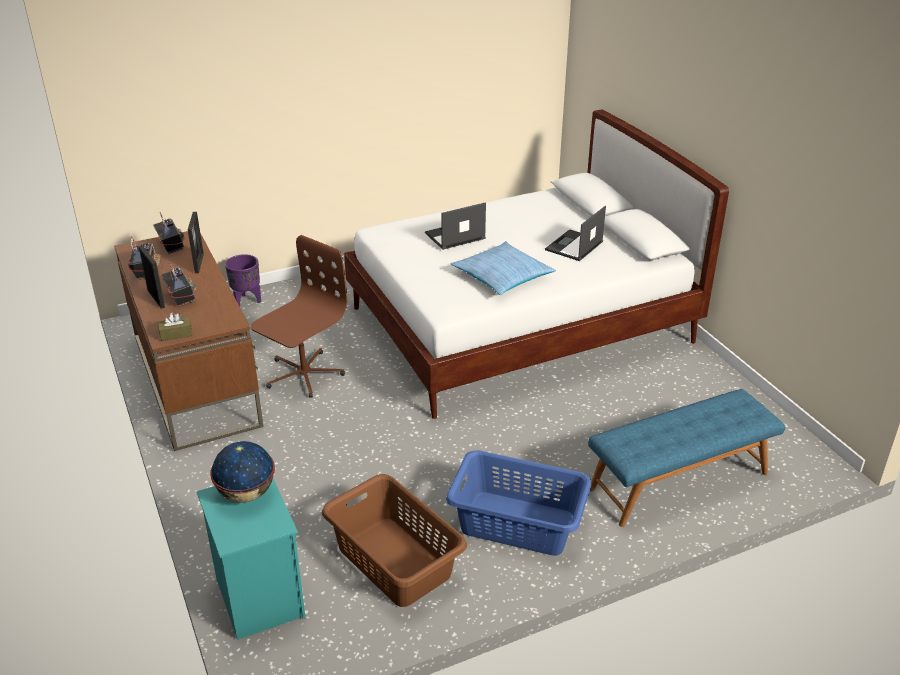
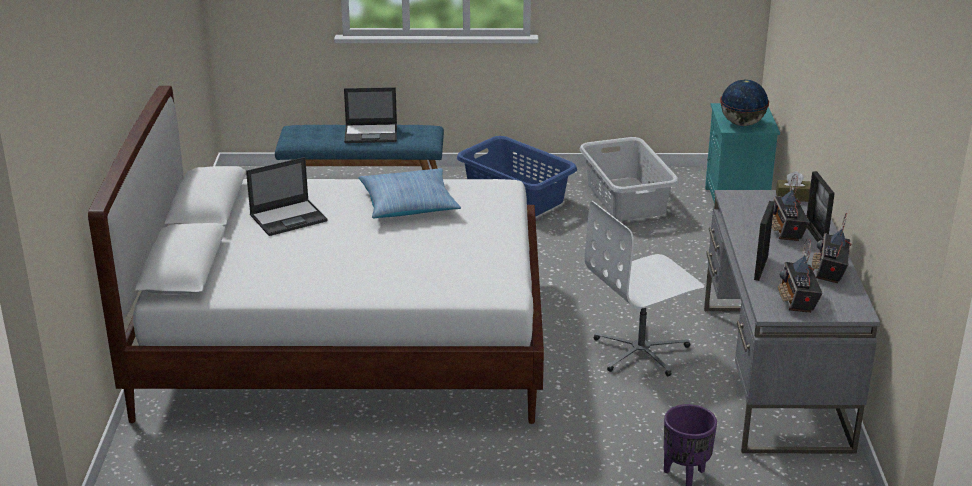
camera: 155 degrees left, 5 degrees down
(195, 380) = (774, 377): brown desk -> grey desk
(303, 374) = (641, 351): brown office chair -> white office chair
(394, 560) = (625, 199): brown laundry basket -> grey laundry basket
(454, 236) = (414, 256): laptop -> laptop (371, 134)

